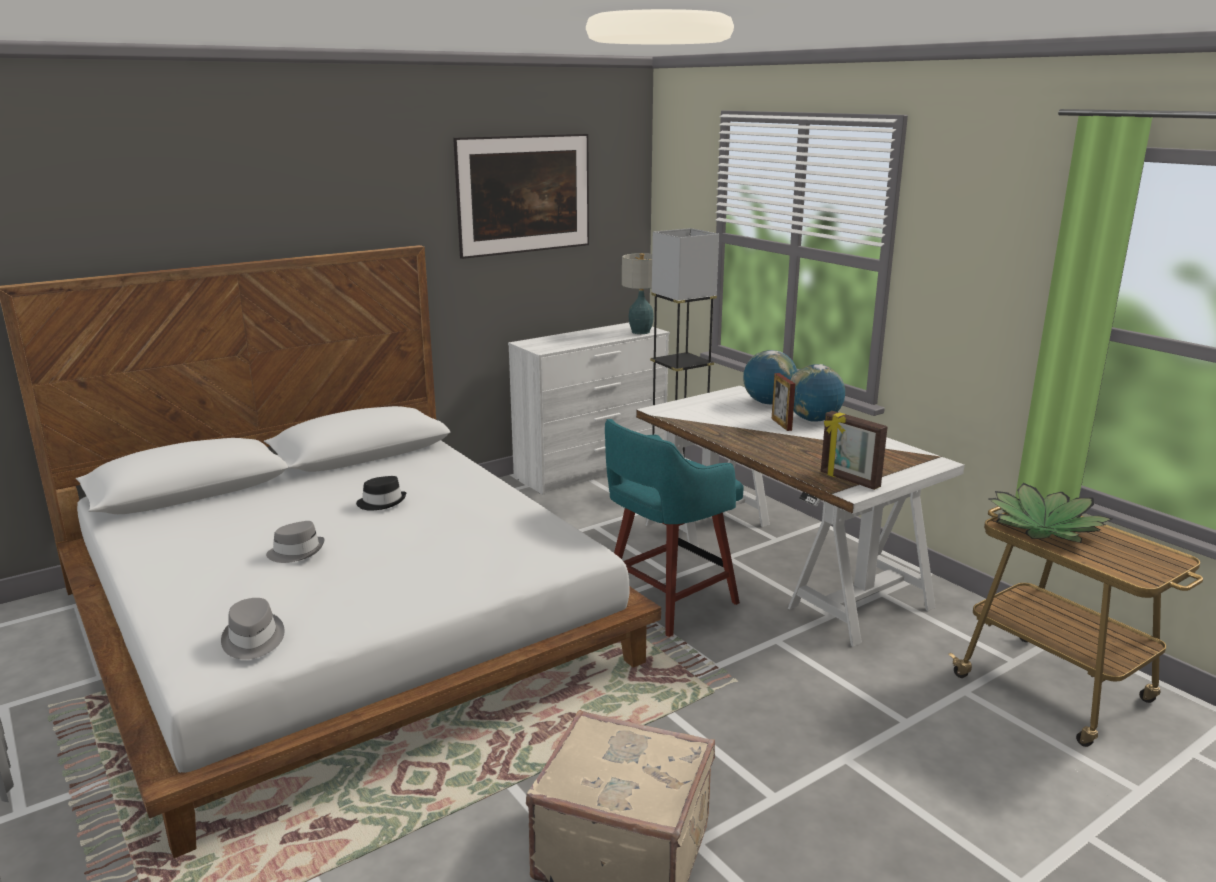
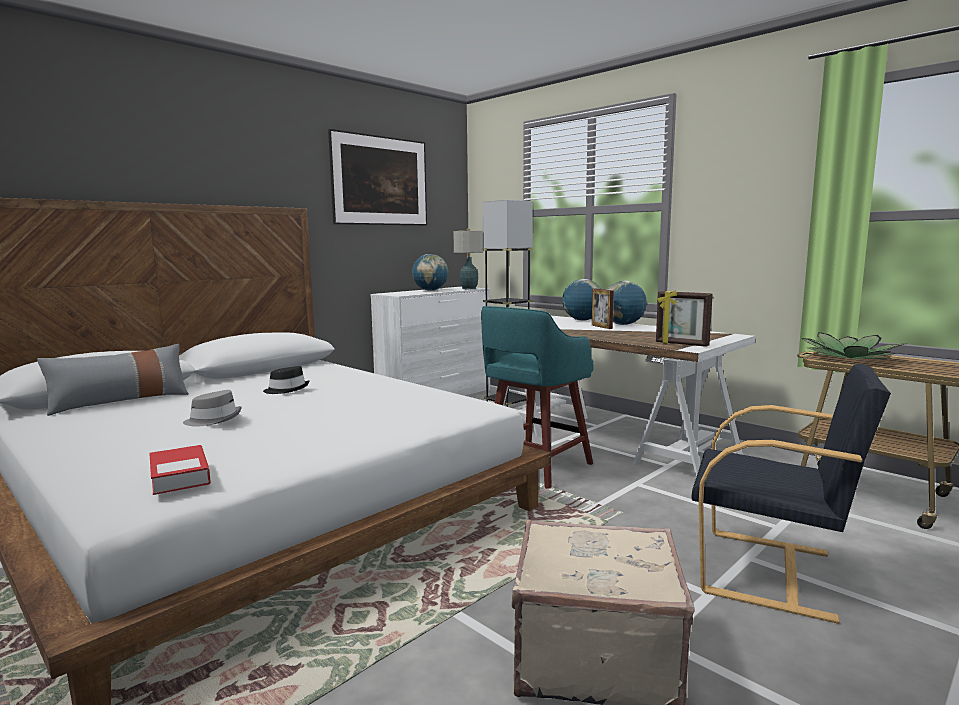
camera: 10 degrees left, 10 degrees down
(210, 507) = (120, 401): none -> grey pillow
(252, 640) = (180, 476): grey hat -> book
(587, 336) = (430, 290): none -> globe
(857, 781) = (771, 572): none -> black armchair

